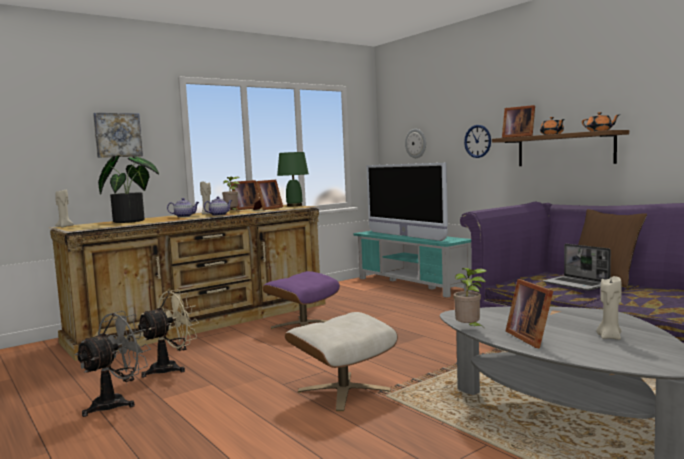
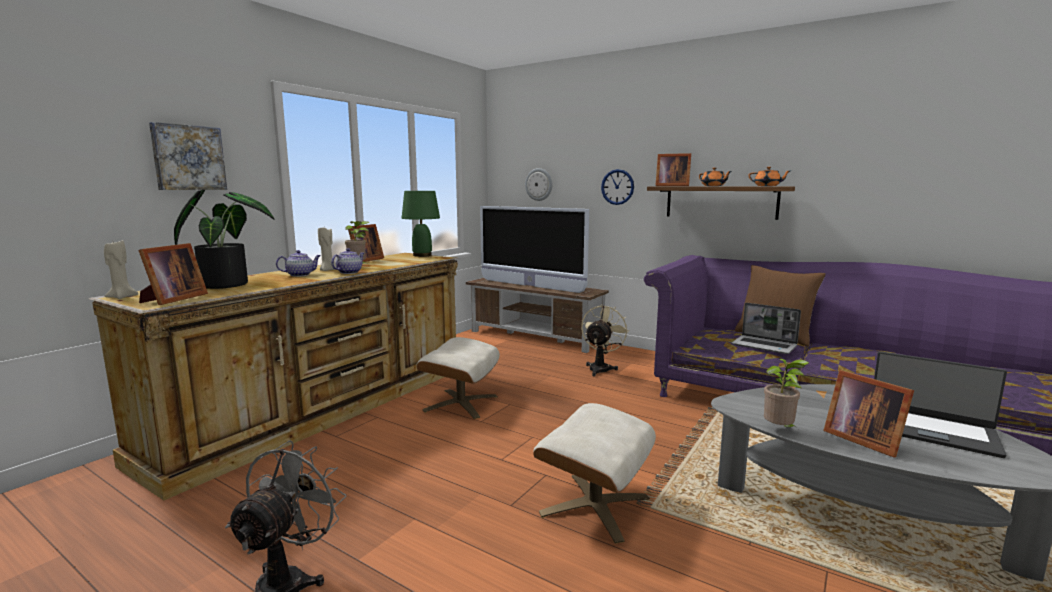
camera: 20 degrees left, 5 degrees up
(171, 368) = (332, 496): beige fan -> beige fan (601, 368)
(267, 209) = (397, 261): picture frame -> picture frame (172, 299)
(303, 325) = (460, 403): purple ottoman -> beige ottoman
(411, 284) = (534, 337): turquoise tv stand -> brown tv stand
(609, 337) = (930, 430): beige candle -> laptop

